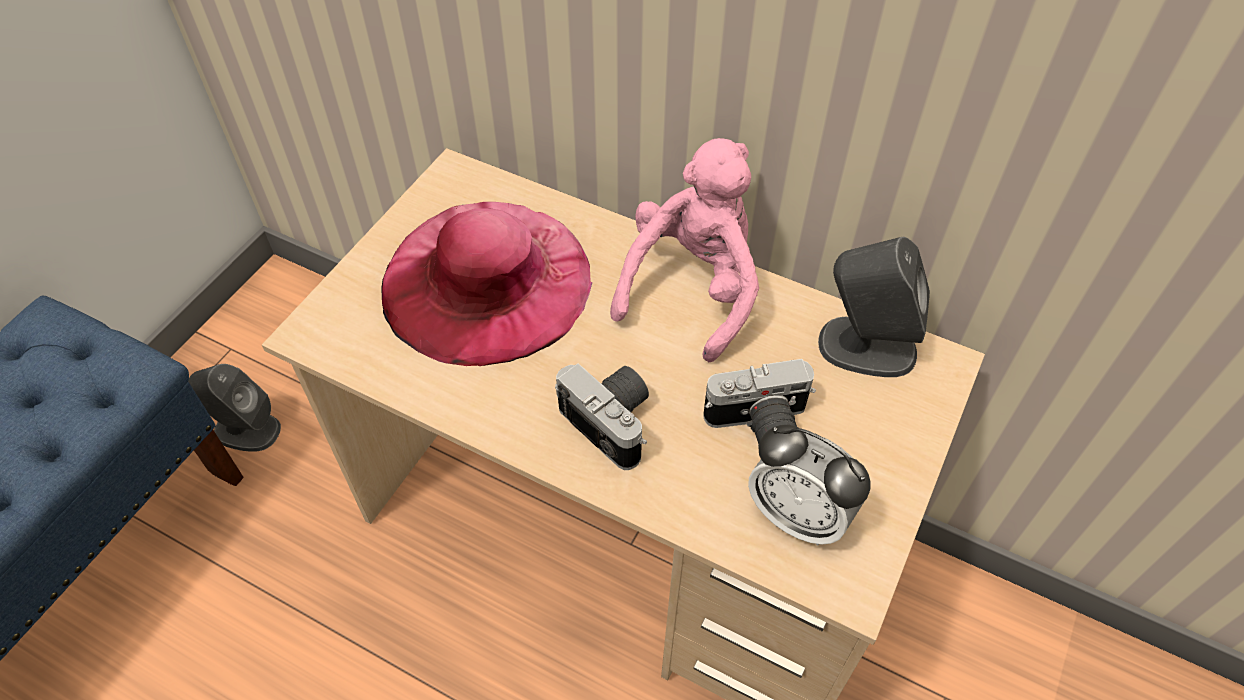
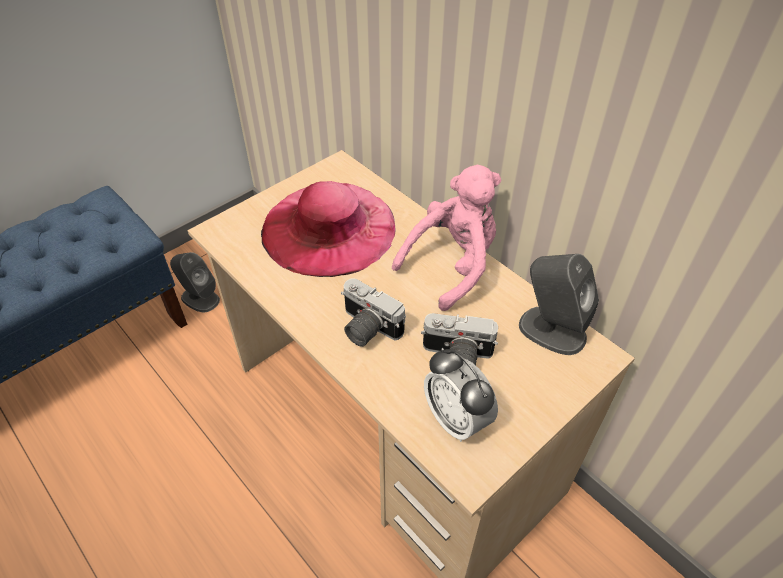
camera: 20 degrees right, 5 degrees down
(614, 421) = (366, 328): camera -> camera turned 150 degrees clockwise

